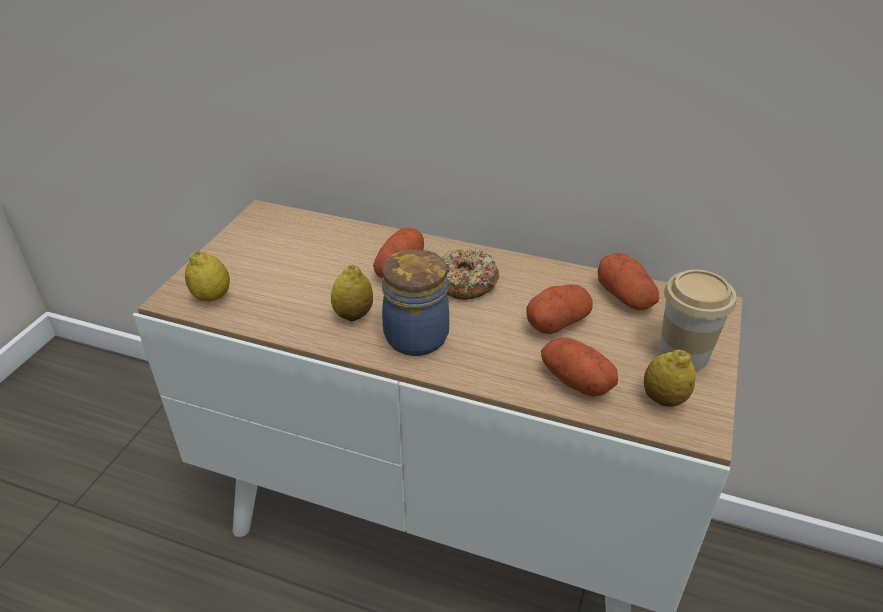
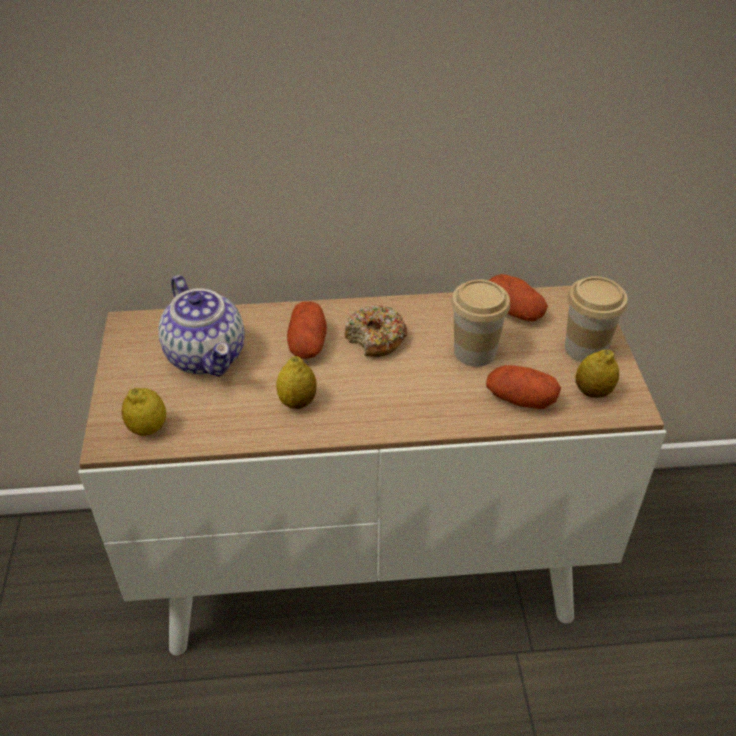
camera: 25 degrees left, 5 degrees up
(305, 255) = (207, 356): none -> teapot
(418, 335) = (368, 402): jar -> none
(557, 322) = (475, 352): potato -> cup

